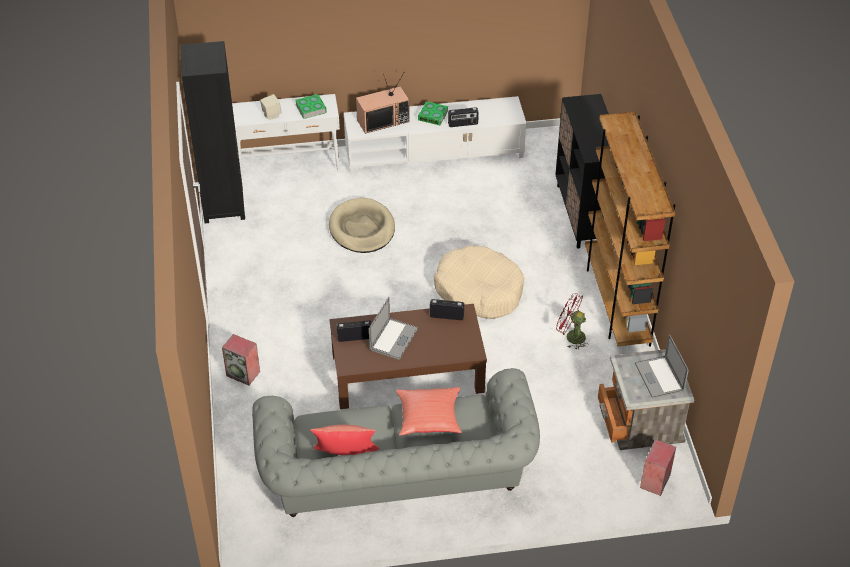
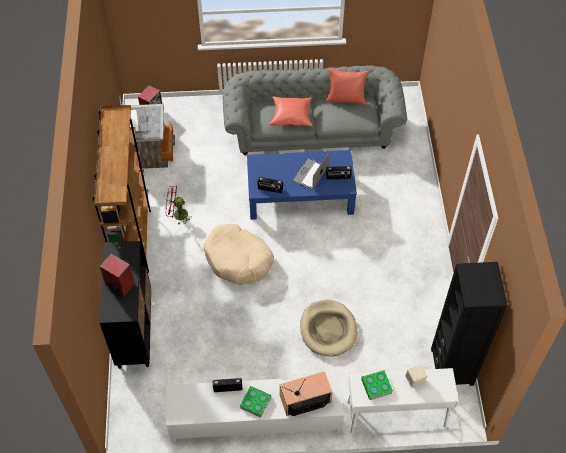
camera: 175 degrees left, 10 degrees up
(243, 373) = (417, 203): speaker -> speaker (119, 284)
(407, 372) = (300, 195): brown coffee table -> blue coffee table
(571, 336) = (177, 215): red fan -> red fan turned 150 degrees clockwise

